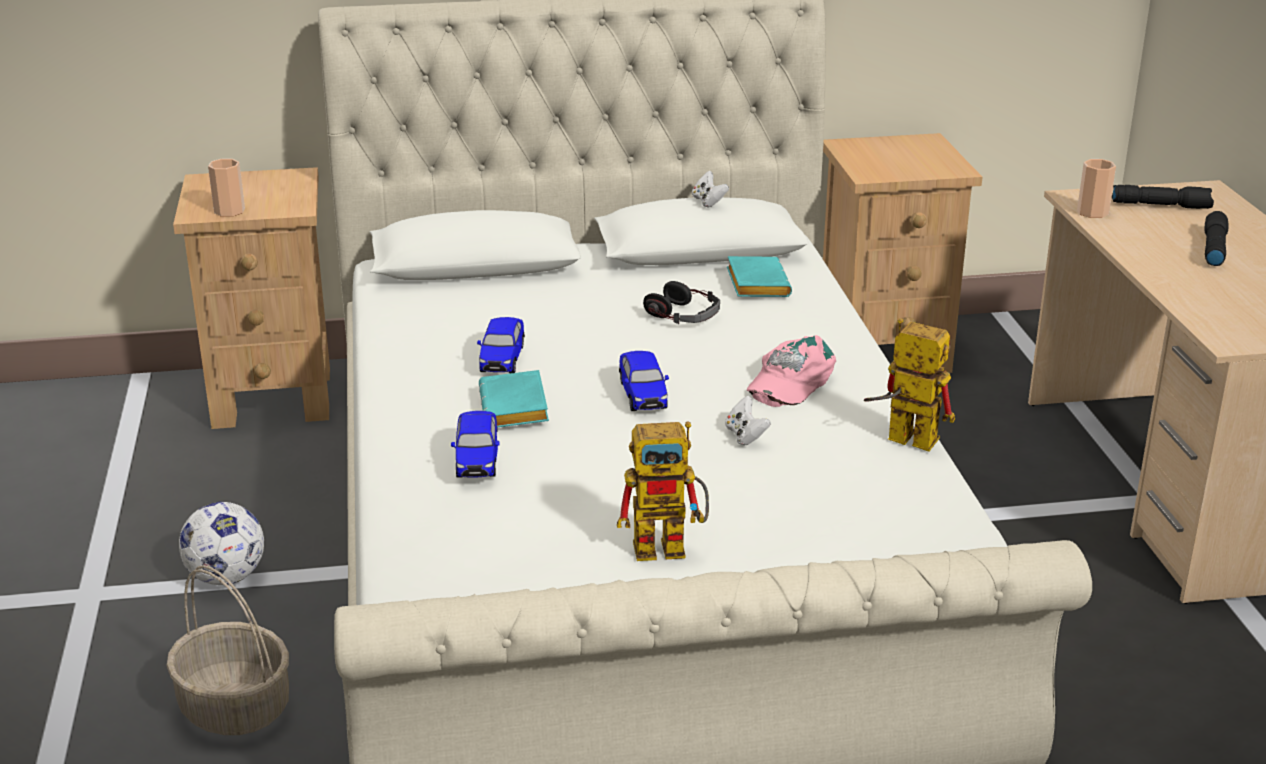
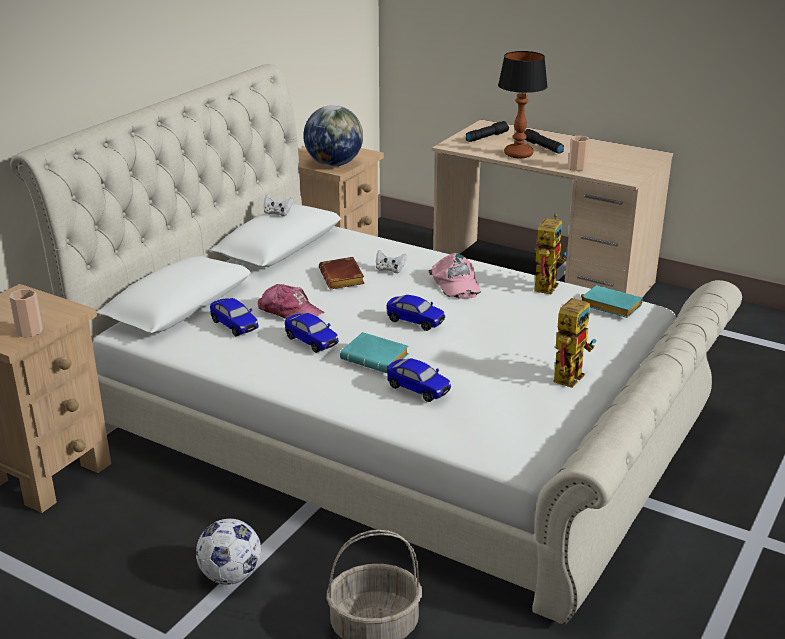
camera: 50 degrees left, 0 degrees up
(476, 308) = (234, 326): none -> toy car
(553, 321) = (290, 312): none -> cap
(683, 314) = (343, 278): headphones -> brown book
(745, 436) = (490, 315): white game controller -> white game controller (390, 270)
(755, 283) = (343, 249): turquoise book -> turquoise book (608, 307)
(881, 168) = (334, 164): none -> globe
(901, 439) = (545, 284): toy robot -> toy robot turned 135 degrees clockwise
(1092, 212) = (471, 149): cup -> cup (577, 167)
(1147, 244) = (519, 154): none -> table lamp

